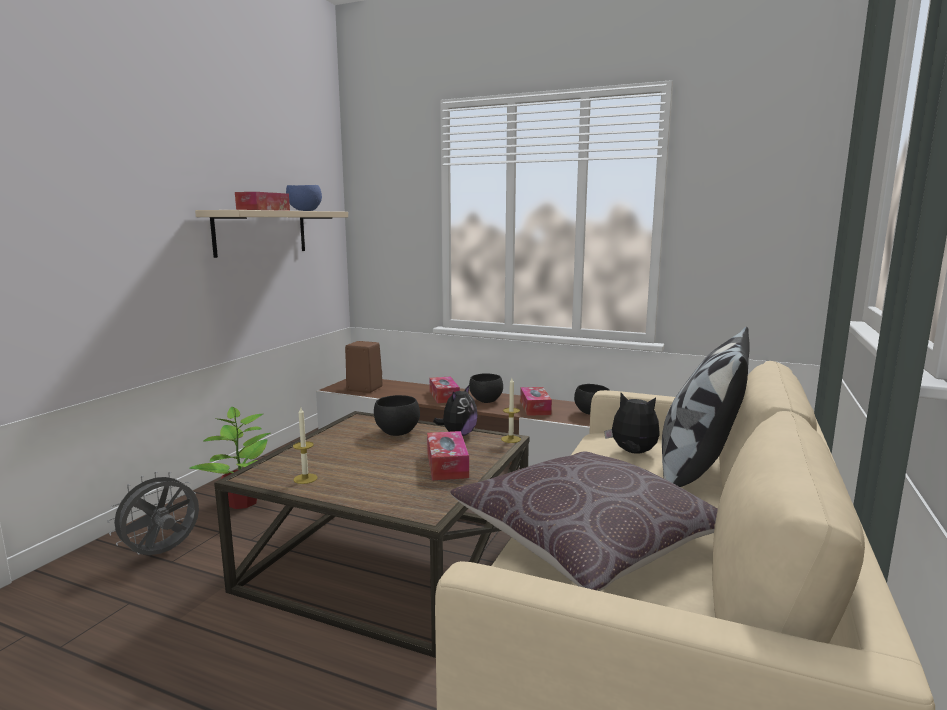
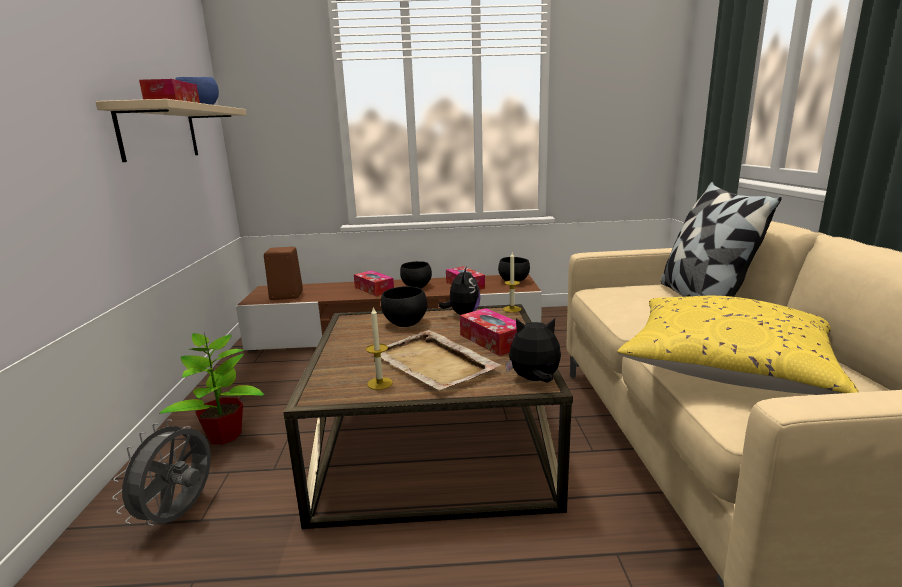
camera: 25 degrees left, 5 degrees up
(368, 473) = (433, 363): none -> beige tray
(585, 541) = (727, 367): brown pillow -> yellow pillow
(633, 453) = (641, 298): plush toy -> plush toy (534, 380)

